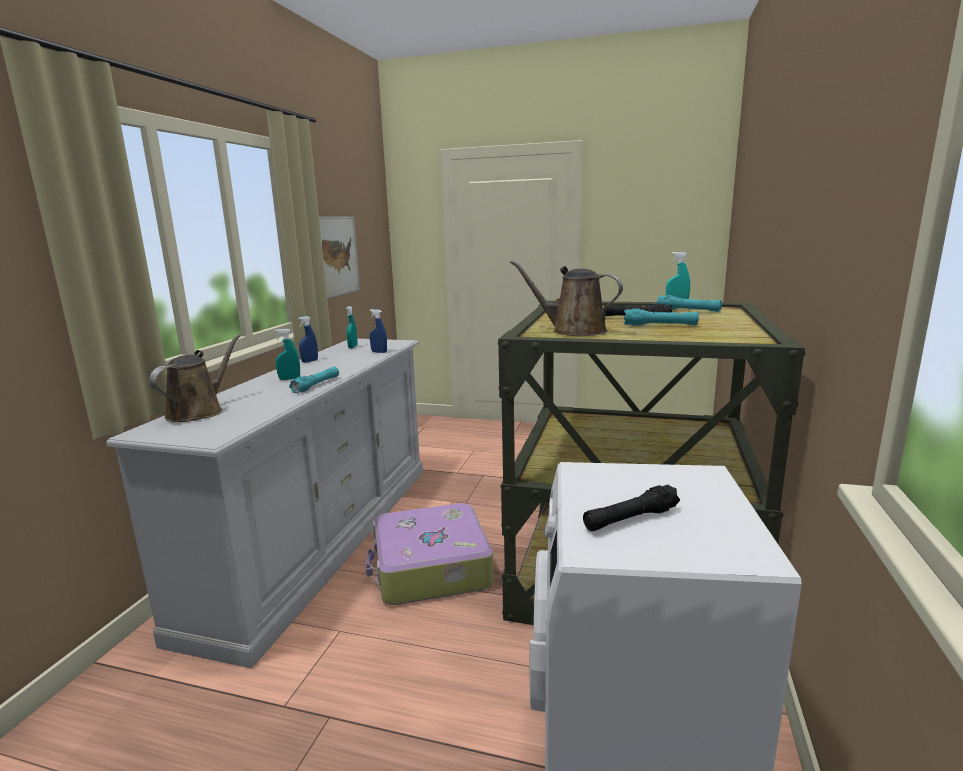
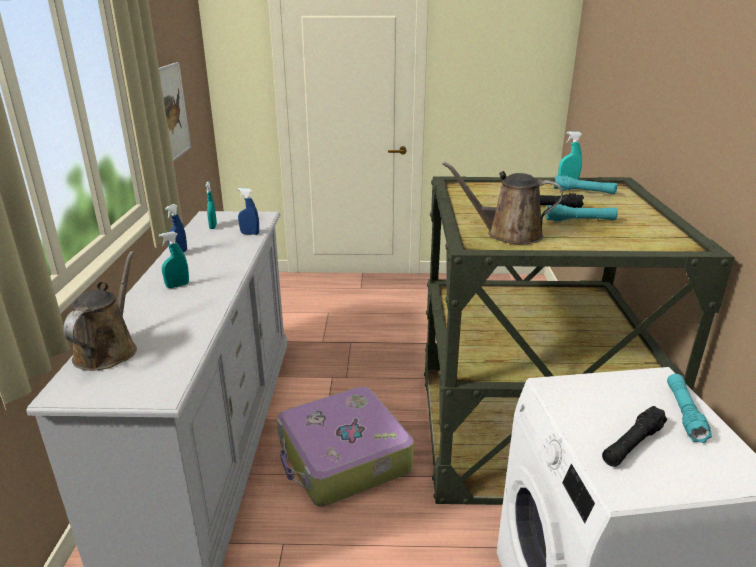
camera: 15 degrees left, 10 degrees up
(316, 385) = (217, 294): turquoise flashlight -> turquoise flashlight (684, 413)

